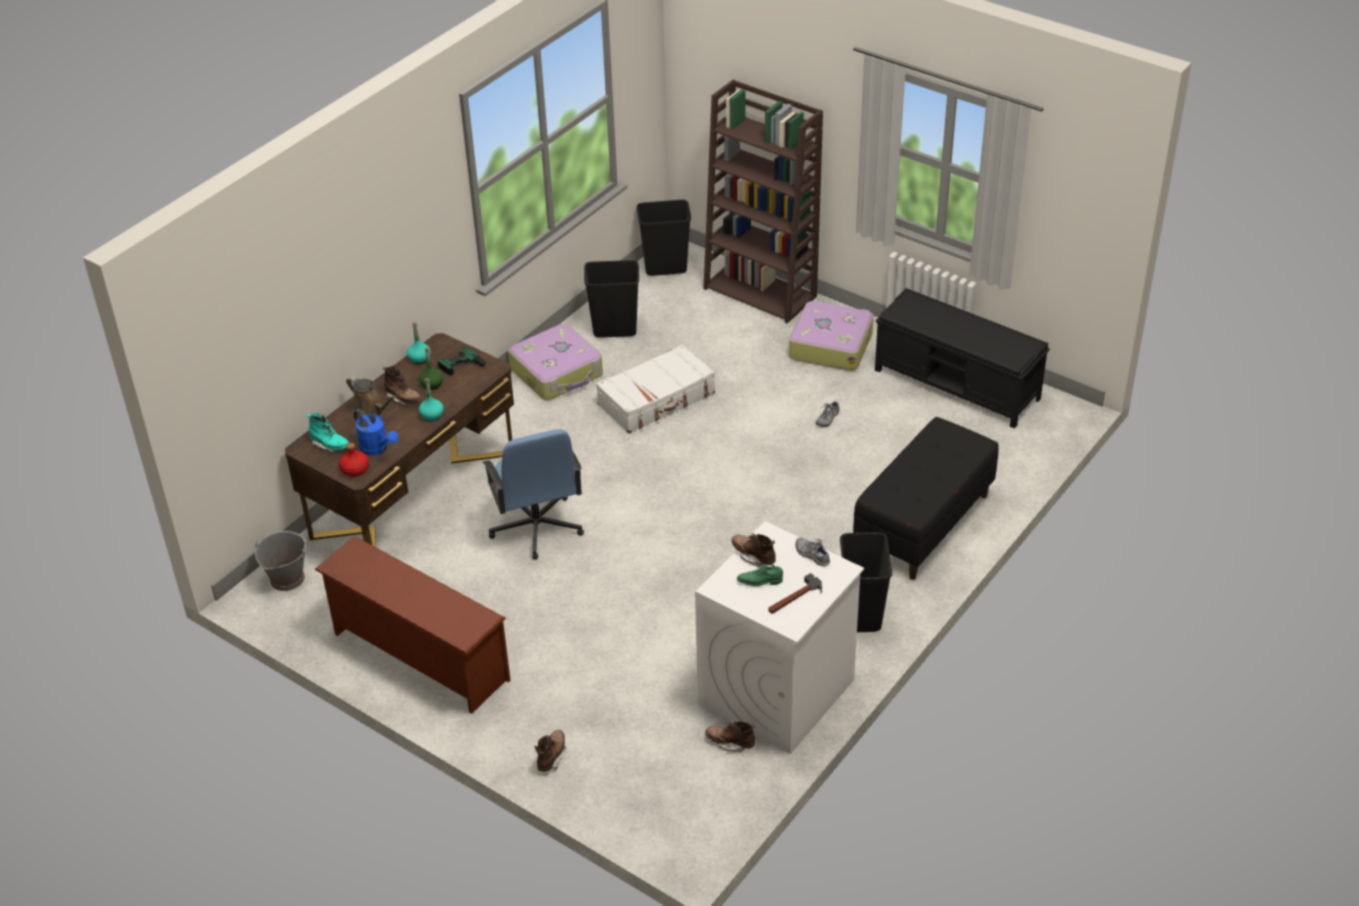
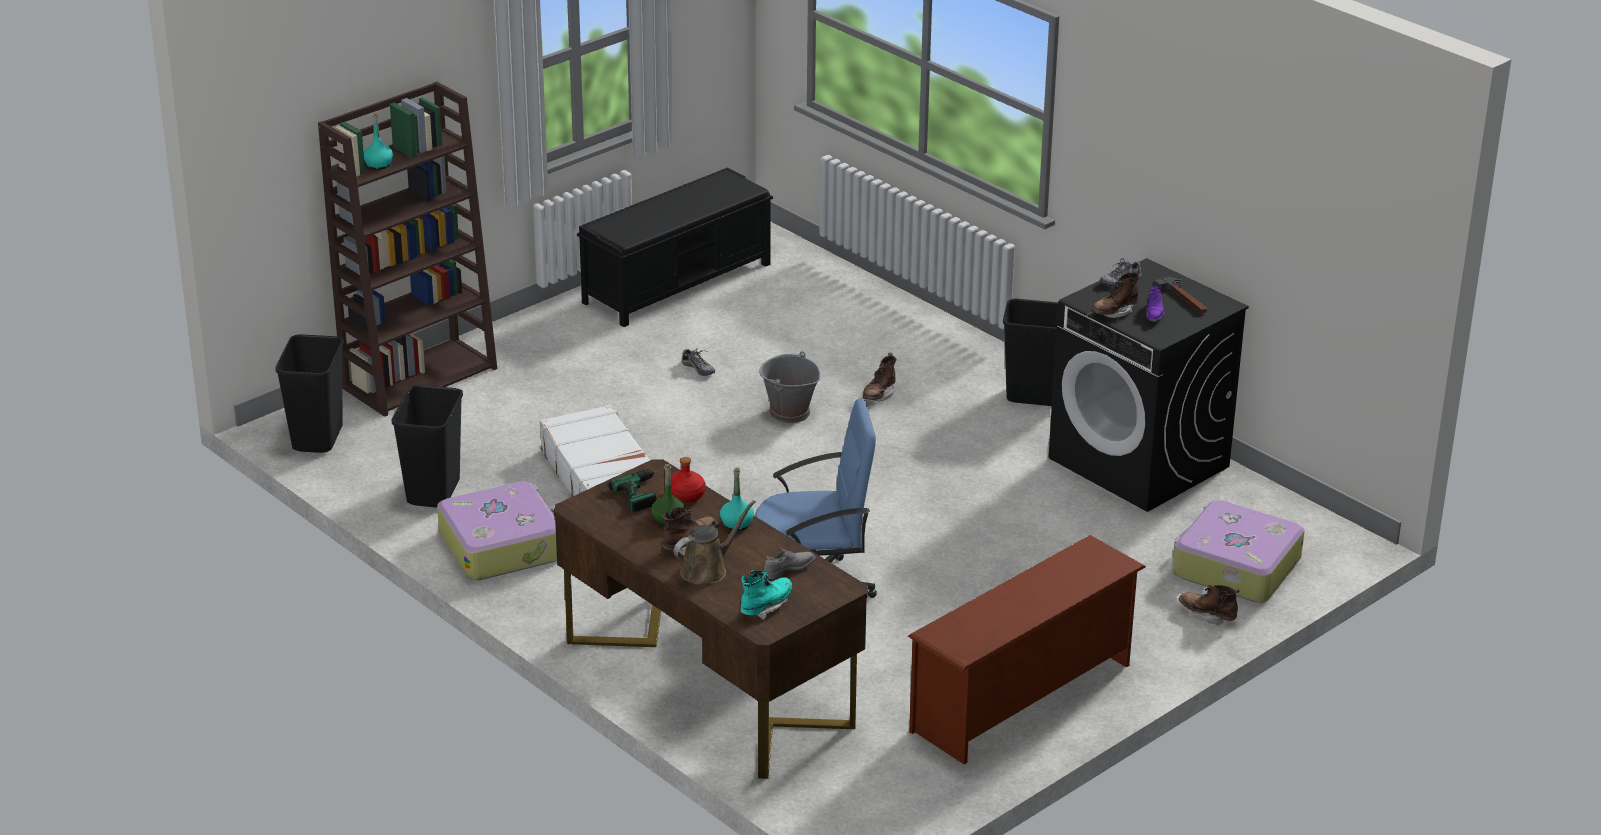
camera: 80 degrees left, 10 degrees down
(287, 578) = (840, 802): grey bucket -> grey bucket (789, 413)
(355, 469) = (826, 589): red bottle -> red bottle (686, 495)
(377, 448) = (789, 569): blue watering can -> grey shoe
(419, 359) = (606, 525): turquoise bottle -> turquoise bottle (379, 164)
(730, 743) = (1207, 499): brown boot -> brown boot (879, 395)
(759, 581) = (1154, 313): green shoe -> purple shoe
(776, 693) = (1140, 463): white washing machine -> black washing machine
(830, 345) = (559, 347): suitcase -> suitcase (1234, 567)
(924, 525) = (906, 340): black bench -> none

